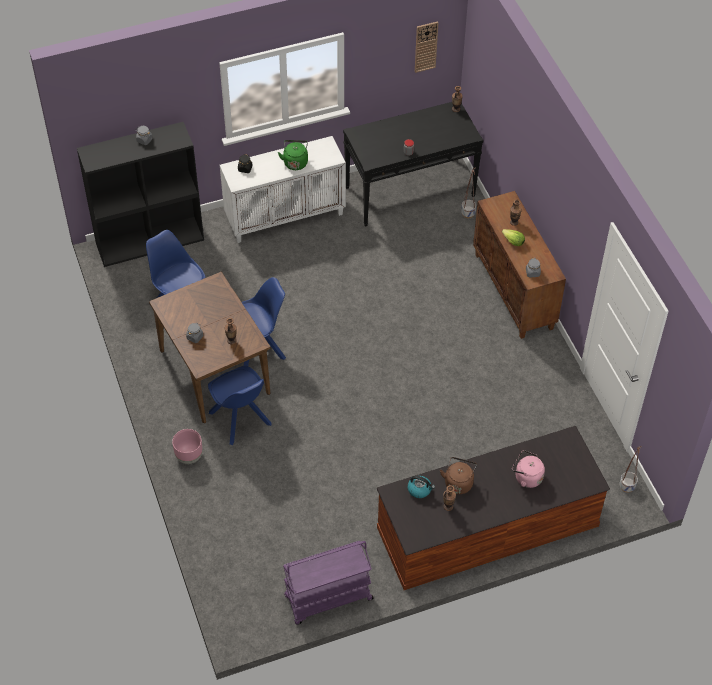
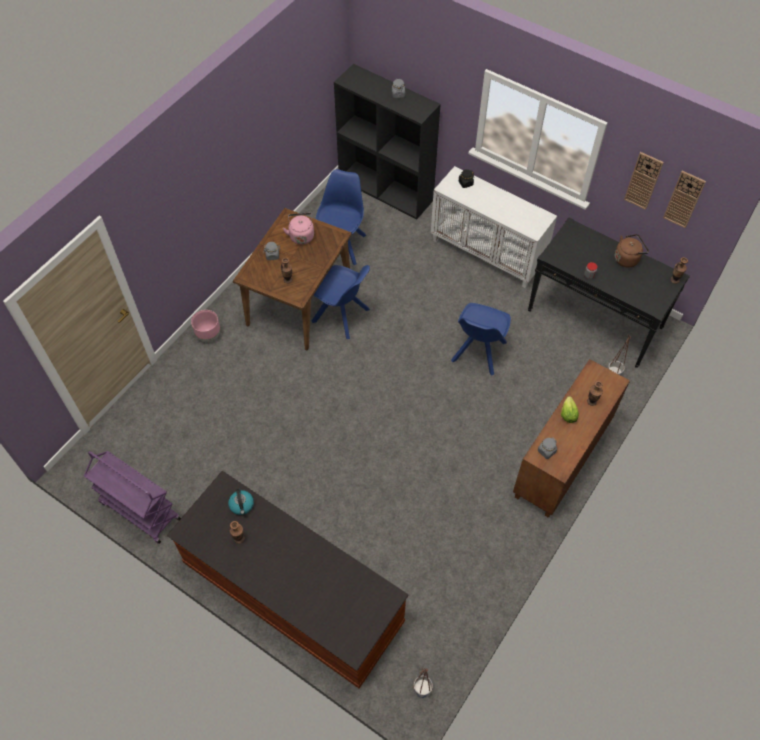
camera: 55 degrees right, 5 degrees up
(240, 420) = (267, 346): blue chair -> blue chair (478, 353)
(295, 162) = (504, 209): green kettle -> none
(388, 56) = (643, 180): none -> wall clock
(458, 482) = (271, 531): brown kettle -> brown kettle (627, 258)
(526, 477) = (316, 586): pink kettle -> pink kettle (301, 235)

